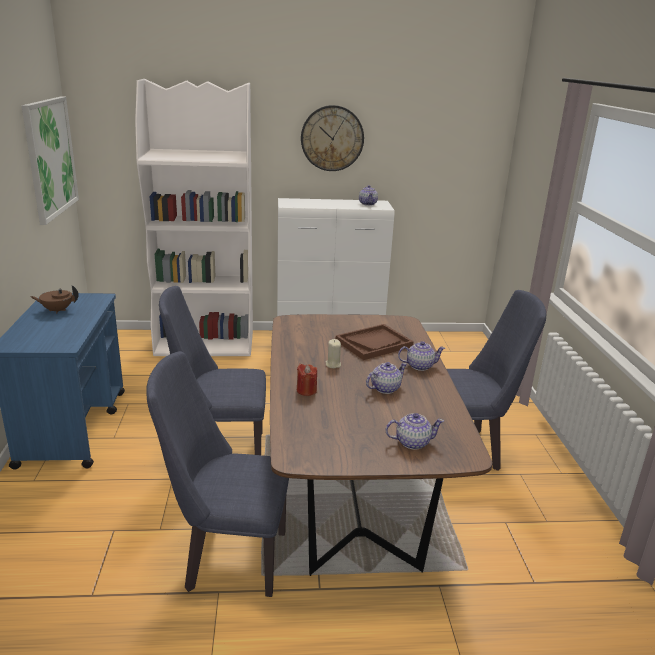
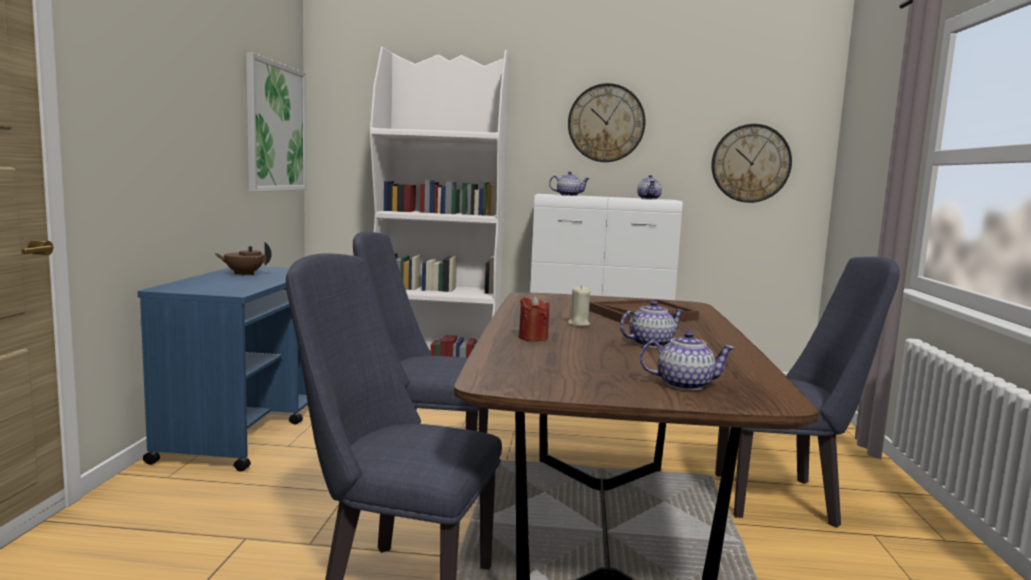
camera: 10 degrees right, 15 degrees down
(419, 366) = (705, 332): teapot -> teapot (568, 195)
(445, 170) = (750, 163): none -> wall clock

